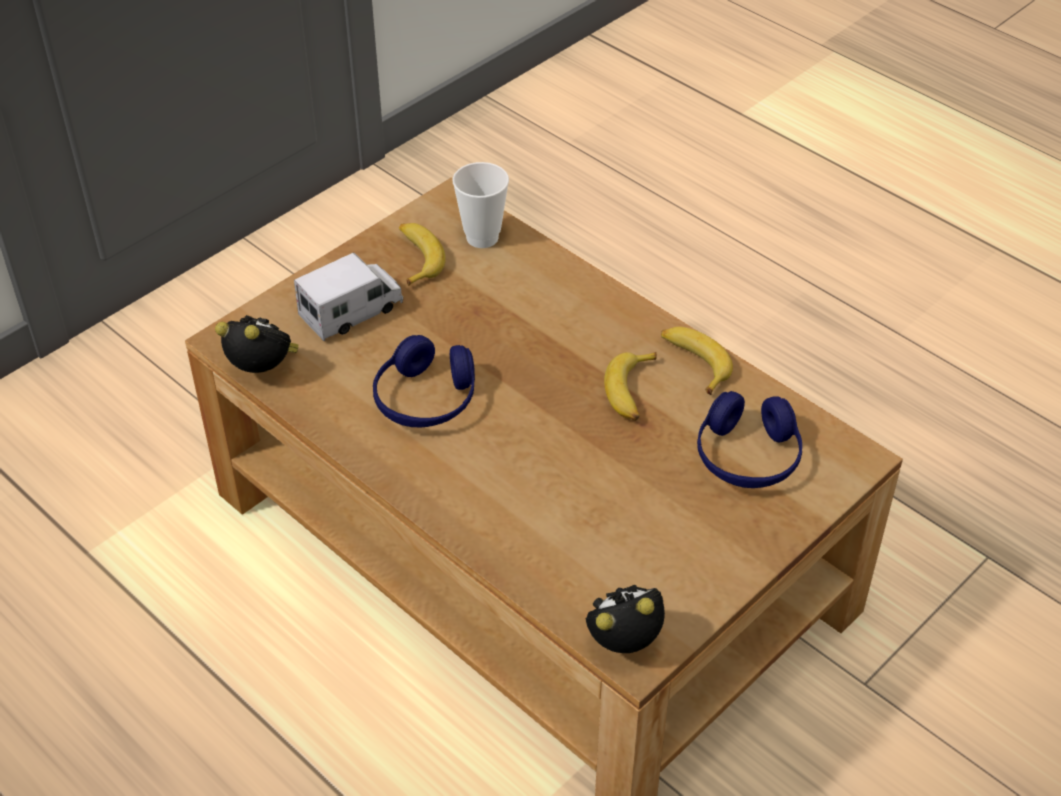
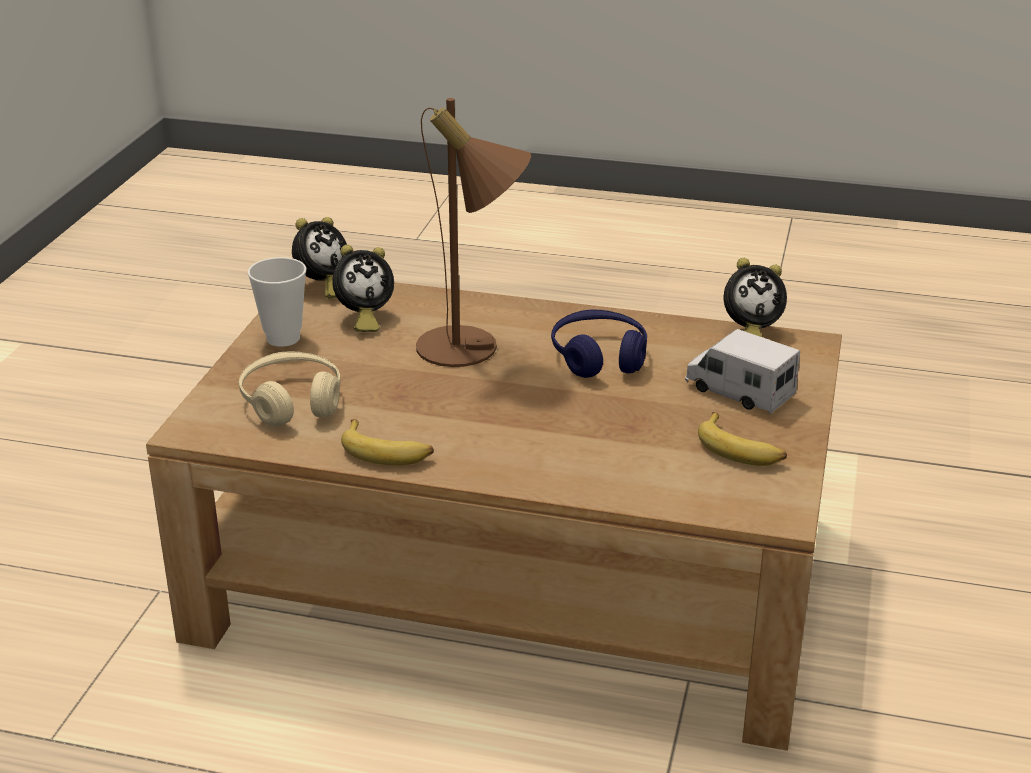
camera: 150 degrees right, 15 degrees down
(352, 311) = (739, 391): toy truck -> toy truck turned 105 degrees clockwise
(482, 237) = (701, 489): cup -> cup (283, 338)
(534, 459) = (471, 350): none -> brown table lamp
(612, 558) = (363, 318): none -> alarm clock
(632, 392) = (428, 413): banana -> none
(747, 457) = (292, 402): blue headphones -> beige headphones

